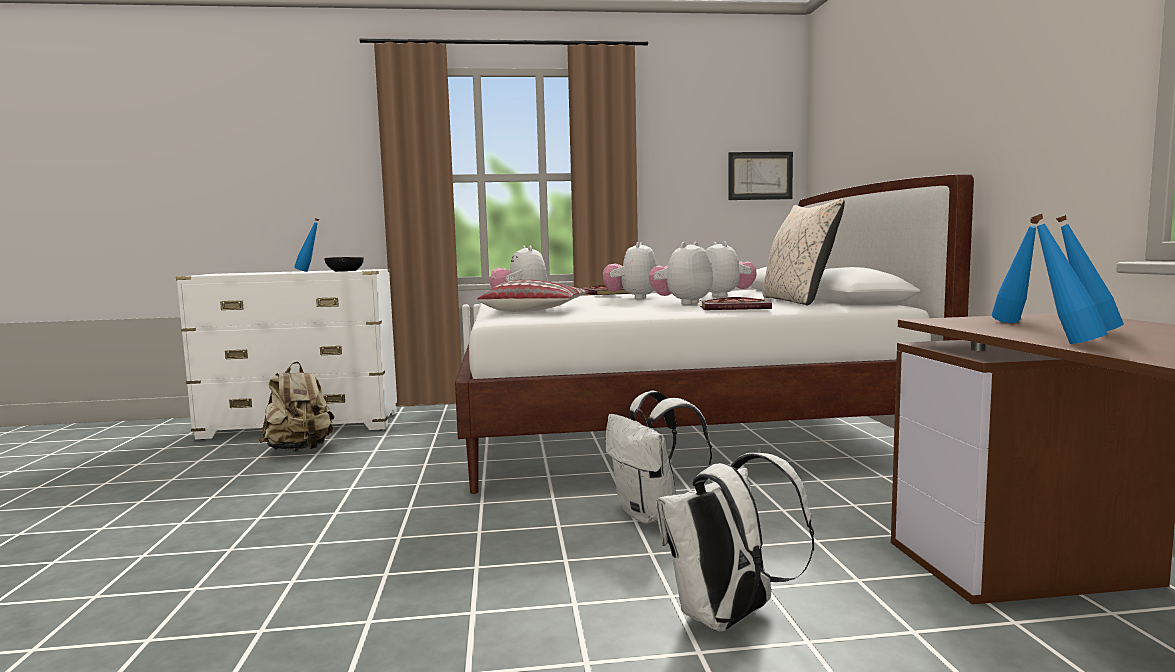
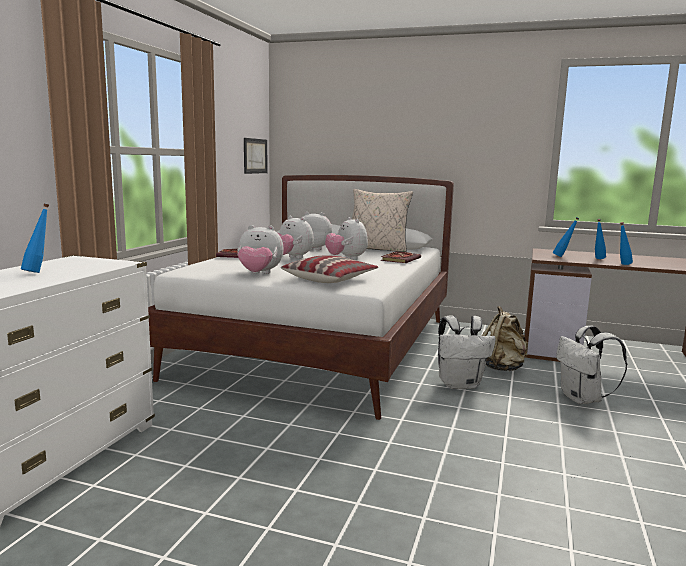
camera: 65 degrees left, 5 degrees up
(300, 450) = (156, 473): beige backpack -> beige backpack (503, 368)
(344, 271) = (100, 266): black bowl -> none

